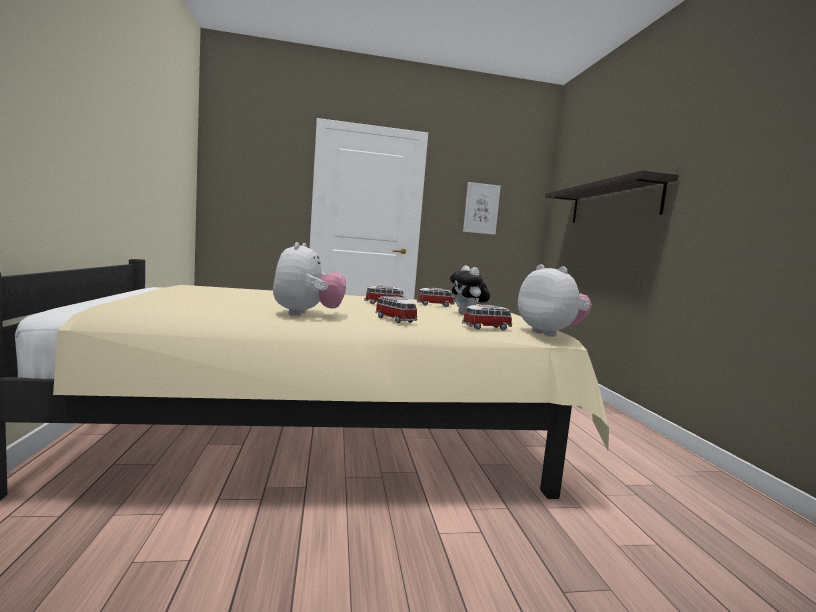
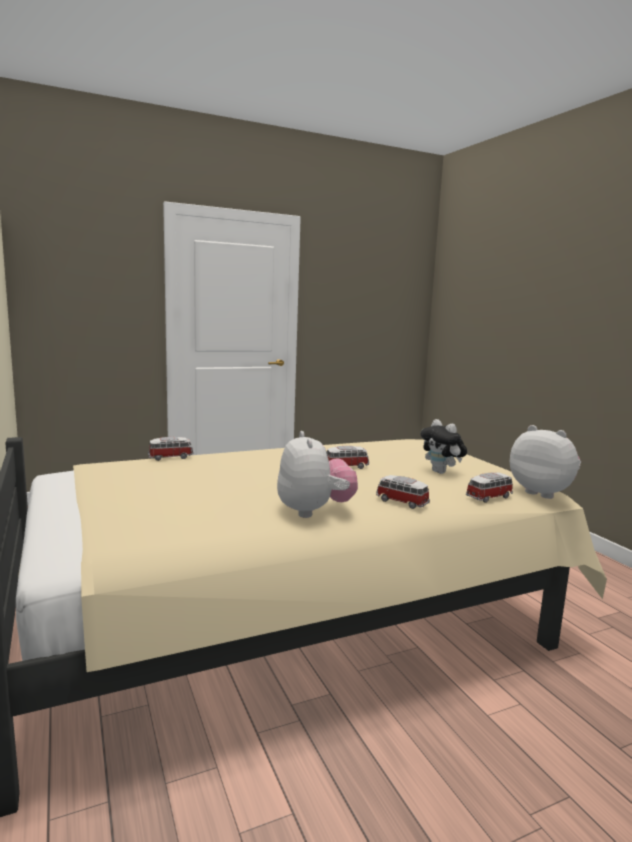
camera: 15 degrees left, 5 degrees up
(435, 305) = (390, 456): toy car -> toy car (171, 457)
(481, 208) = (363, 304): picture -> none
(613, 203) = (521, 307): shelf -> none

